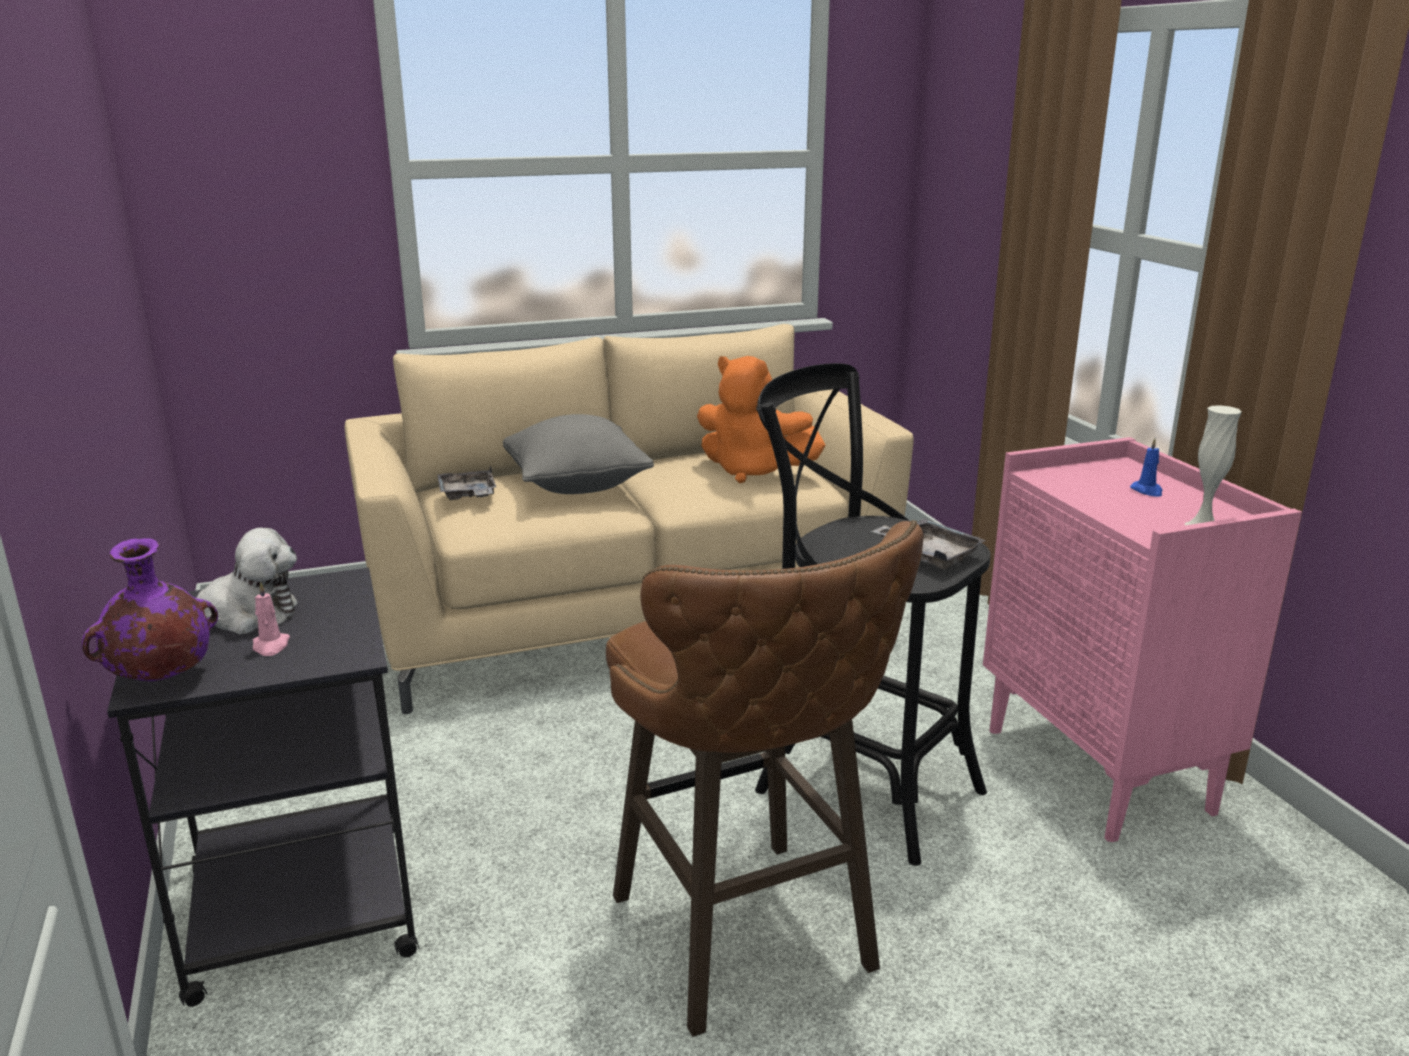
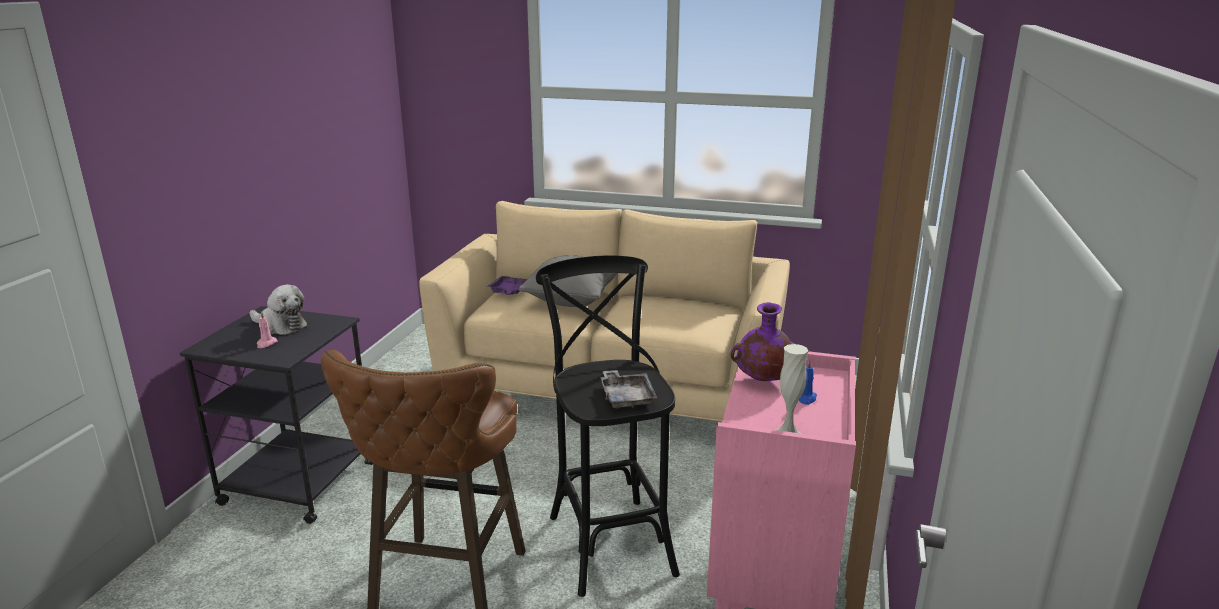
camera: 35 degrees right, 0 degrees up
(161, 679) = (212, 345): purple vase -> purple vase (762, 380)
(468, 495) = (508, 291): grey tray -> purple tray
(753, 471) = (681, 317): orange plush toy -> none

